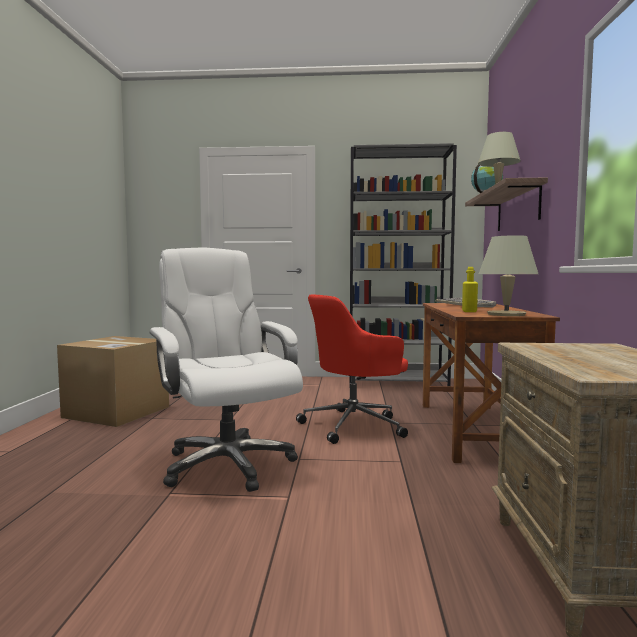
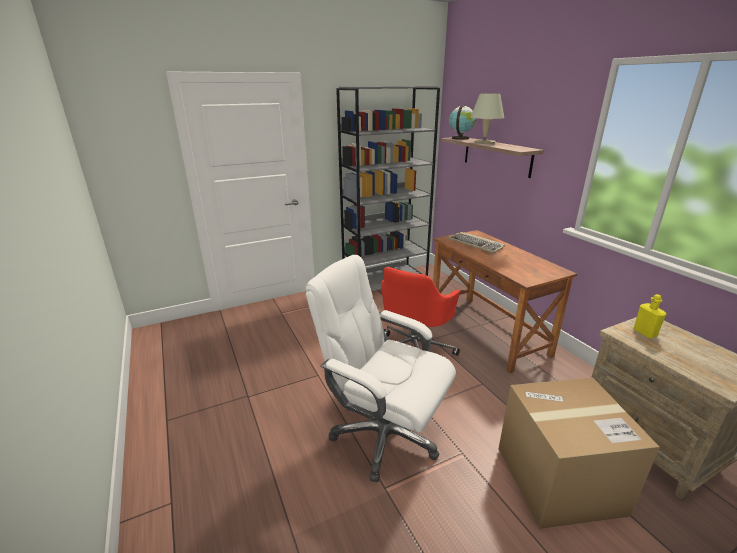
camera: 30 degrees left, 20 degrees up
(117, 412) = (201, 399): cardboard box -> cardboard box (558, 479)
(469, 311) = (509, 266): yellow bottle -> yellow bottle (644, 333)
(505, 314) = (543, 273): beige table lamp -> none

